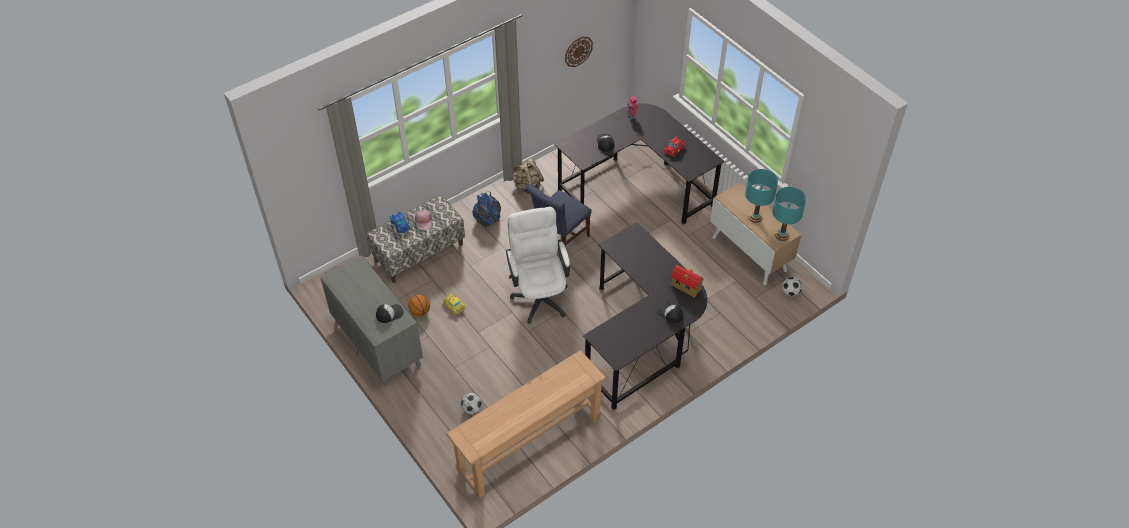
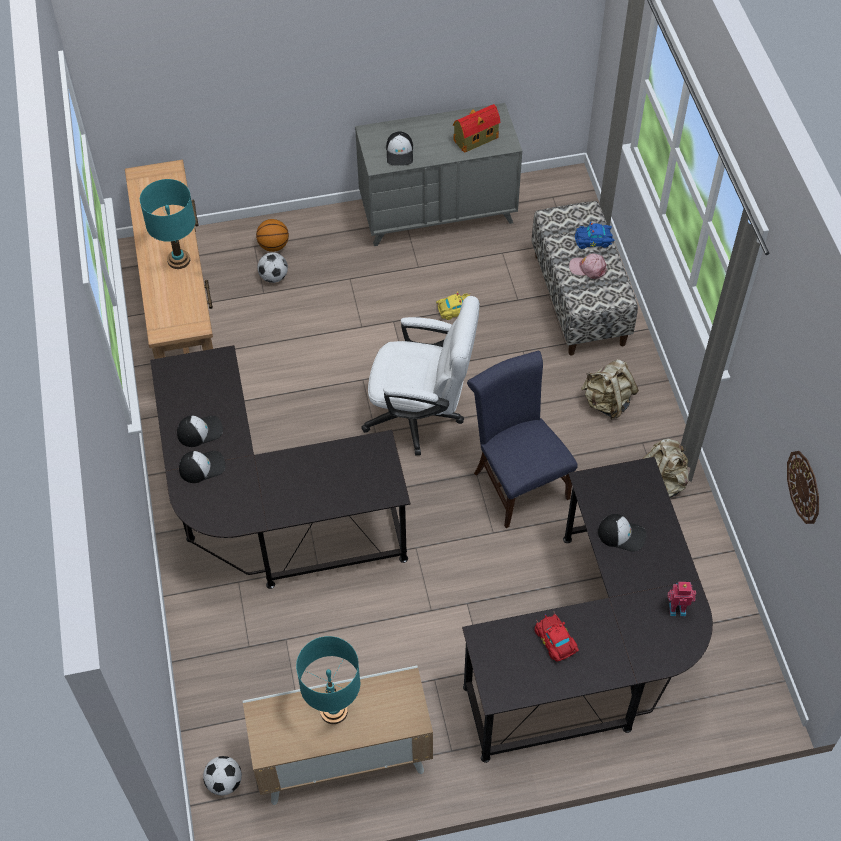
camera: 115 degrees right, 5 degrees up
(420, 312) = (466, 270): basketball -> basketball (273, 246)
(487, 220) = (607, 402): blue backpack -> beige backpack
(649, 324) = (200, 431): none -> cap
(686, 287) = (236, 512): toy house -> toy house (475, 139)
(782, 235) = (269, 734): turquoise table lamp -> turquoise table lamp (178, 260)

